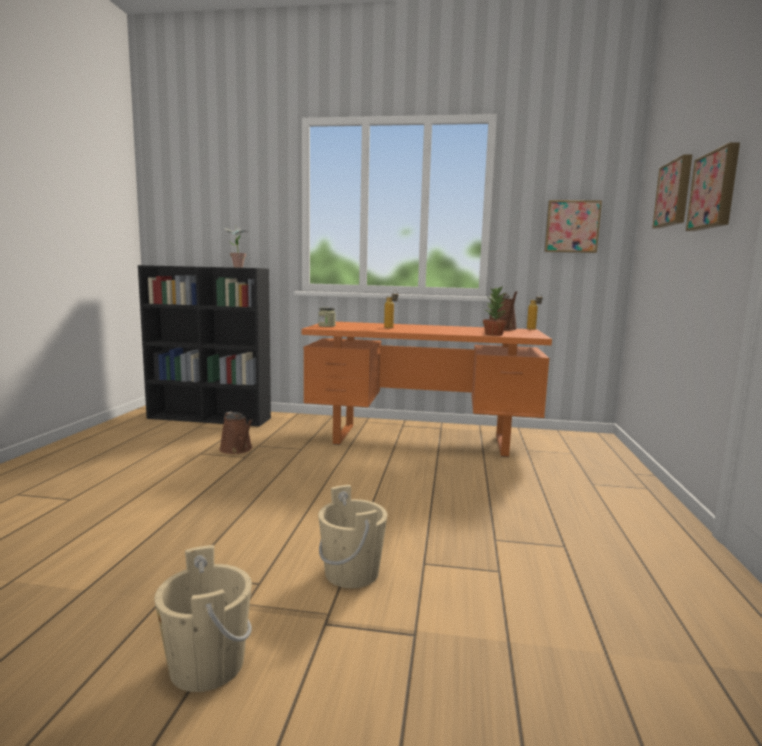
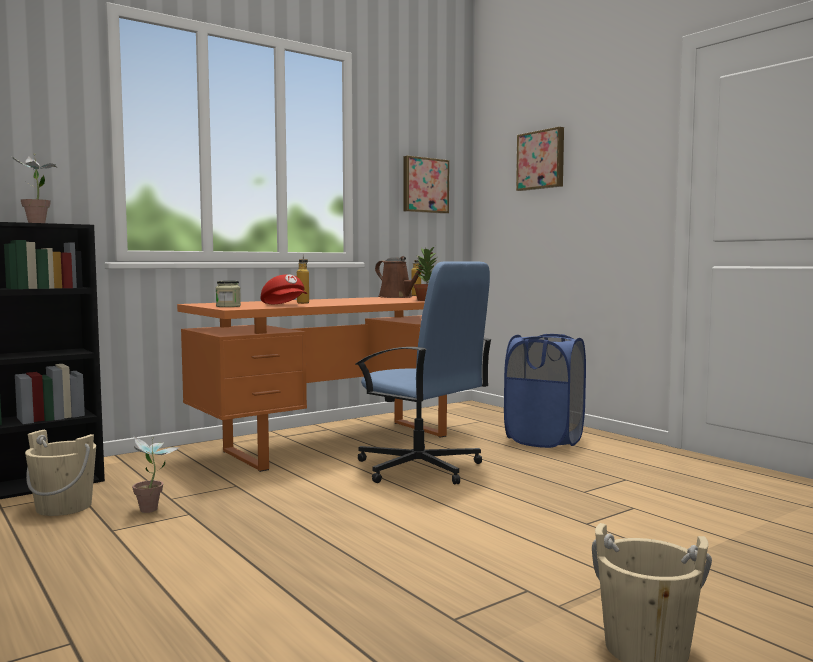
camera: 45 degrees left, 5 degrees down
(237, 449) = (154, 510): brown watering can -> potted plant
(351, 572) = (564, 550): beige bucket -> beige bucket (64, 507)
(362, 328) = (285, 305): none -> red cap
(424, 474) = (420, 468): none -> blue office chair
(585, 486) = (544, 440): none -> blue laundry basket
(715, 190) = (607, 160): picture -> none

